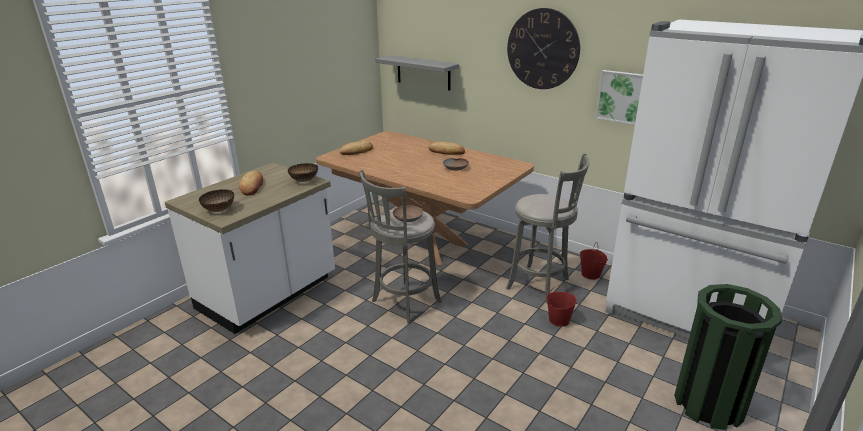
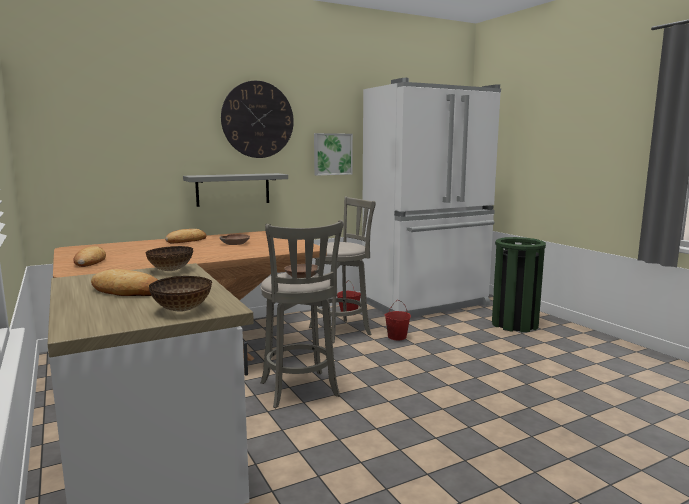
camera: 65 degrees left, 15 degrees down
(423, 72) = (103, 160): grey shelf -> grey shelf (233, 189)

